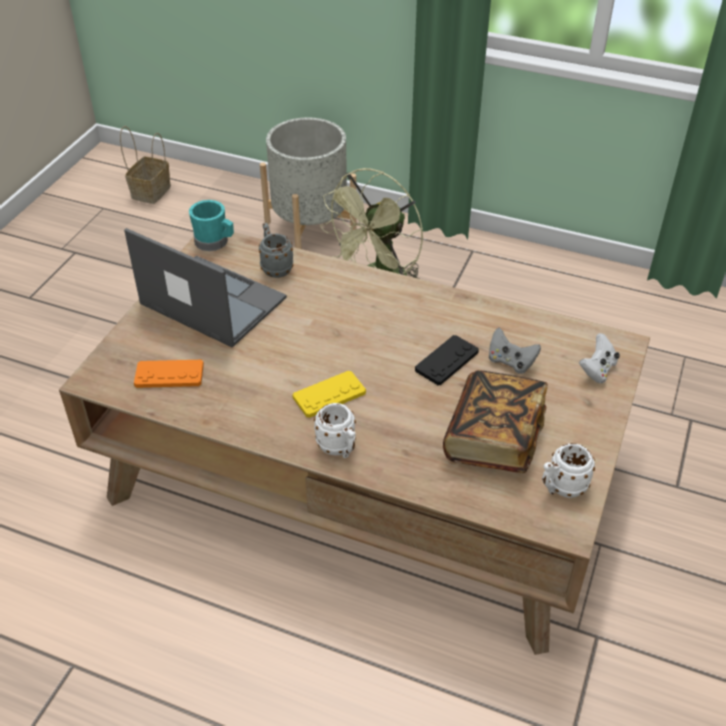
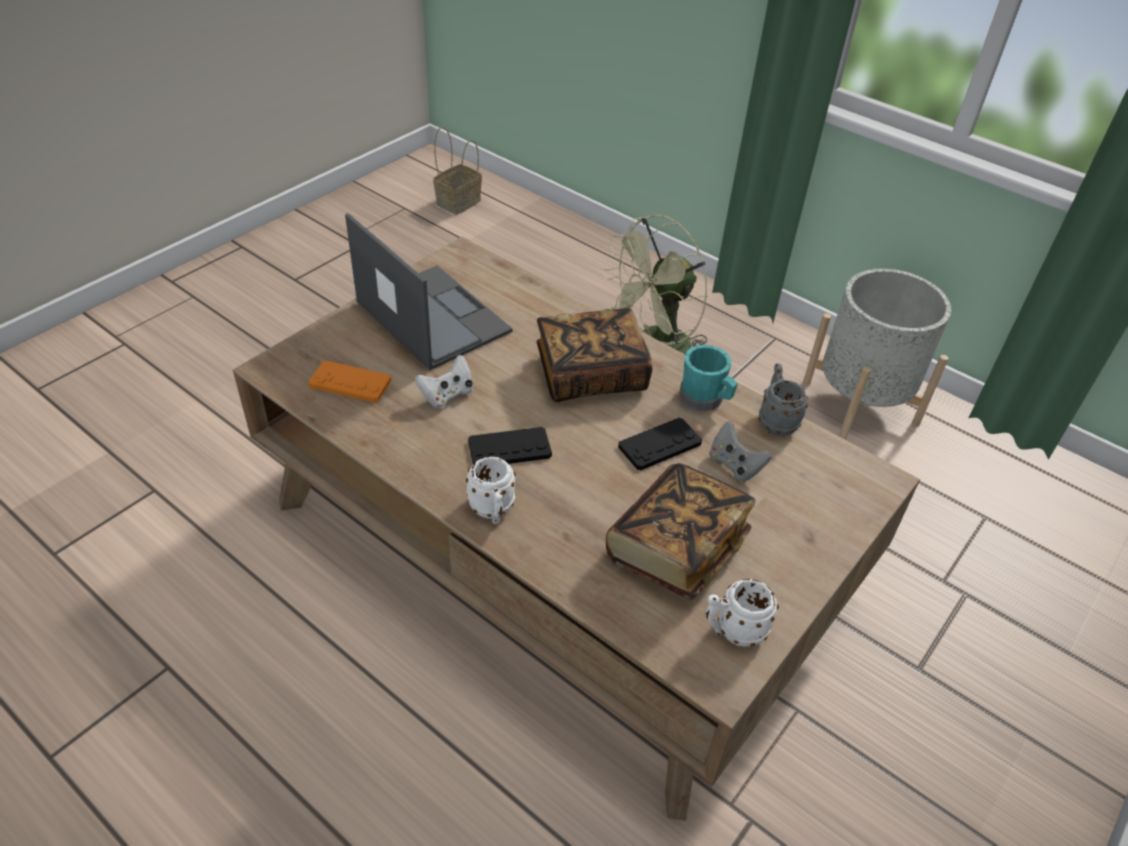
camera: 15 degrees right, 0 degrees up
(215, 242) = (464, 257): turquoise mug -> turquoise mug (705, 400)
(275, 267) = (515, 297): grey mug -> grey mug (775, 420)
(310, 228) = (606, 274): grey planter -> grey planter (860, 403)
(329, 395) = (509, 449): yellow game controller -> black game controller
(367, 318) = (590, 374): none -> book
(597, 370) = (837, 501): white game controller -> white game controller (447, 395)

